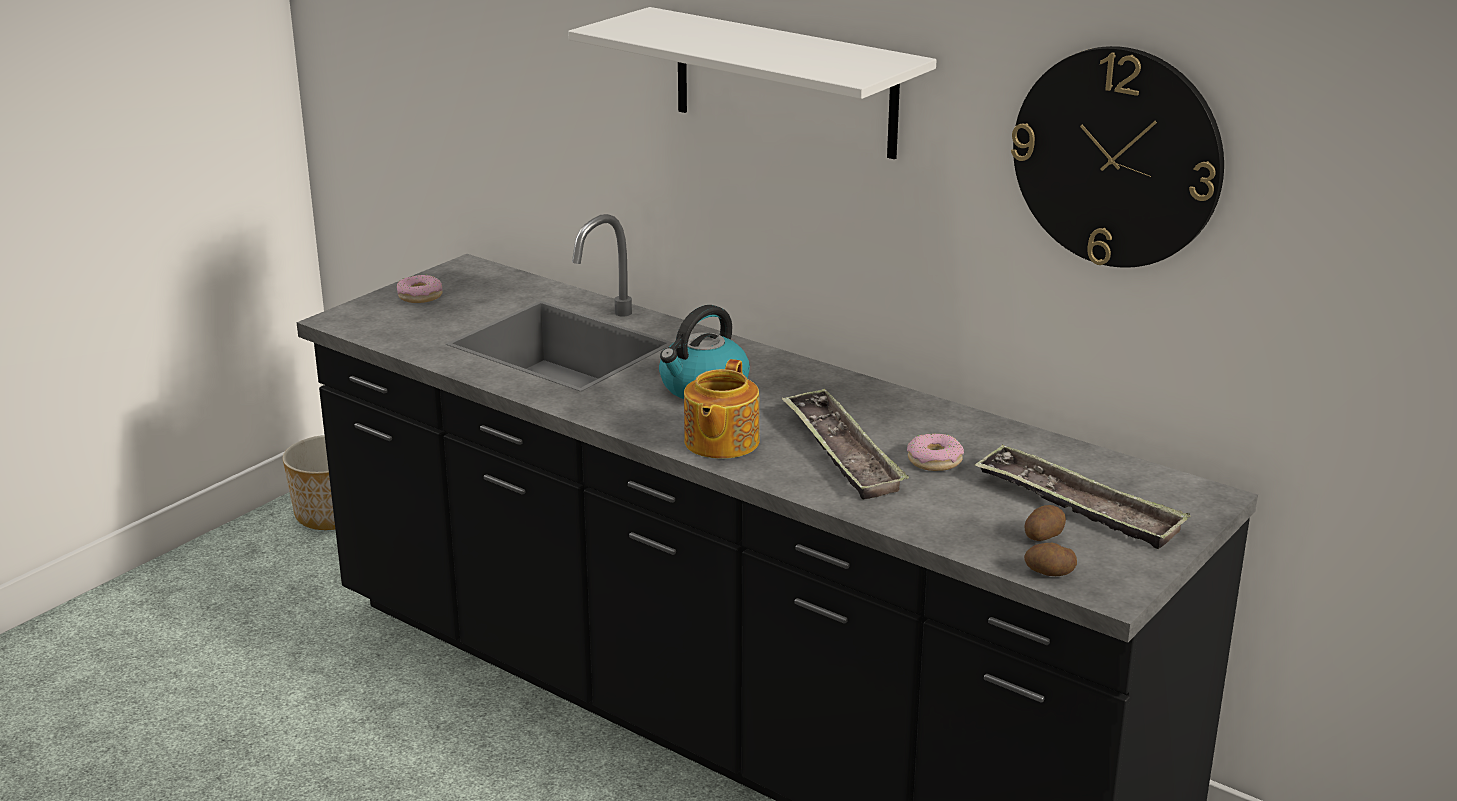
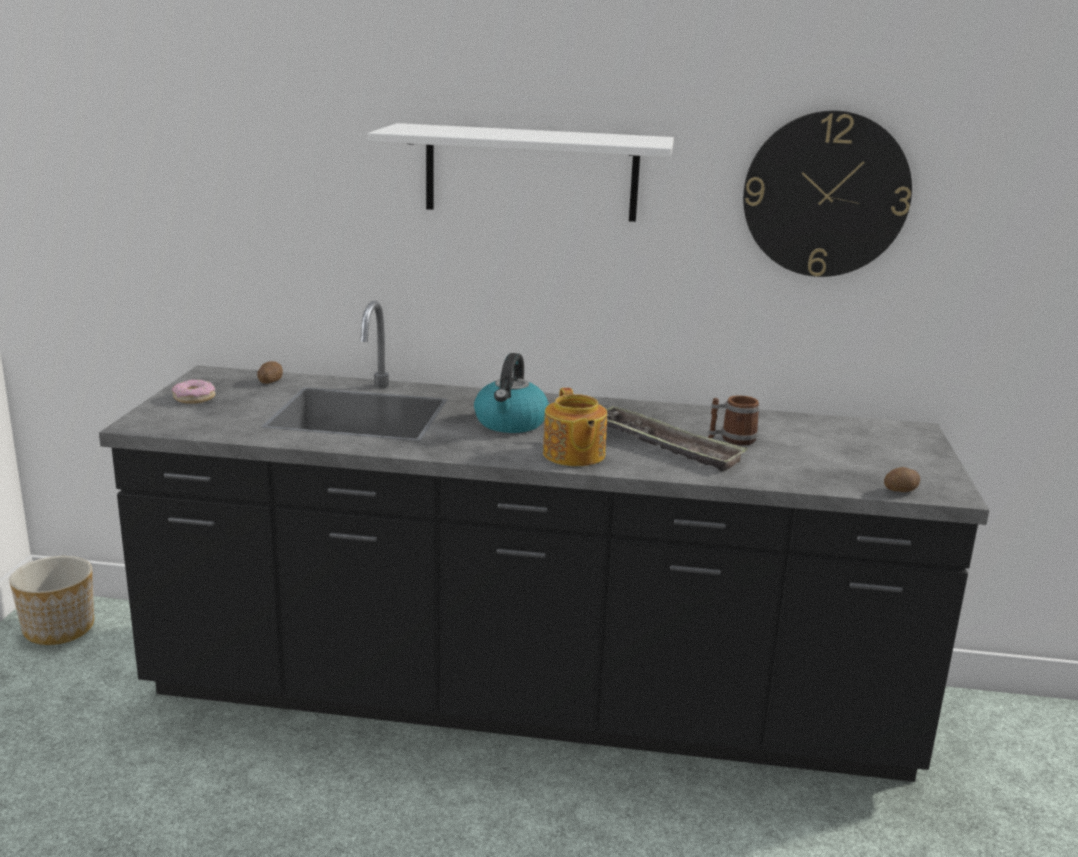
camera: 30 degrees left, 5 degrees down
(934, 460) = (731, 439): donut -> mug
(1043, 535) = (862, 470): potato -> potato (270, 381)
(1078, 506) = (855, 449): tray -> none

